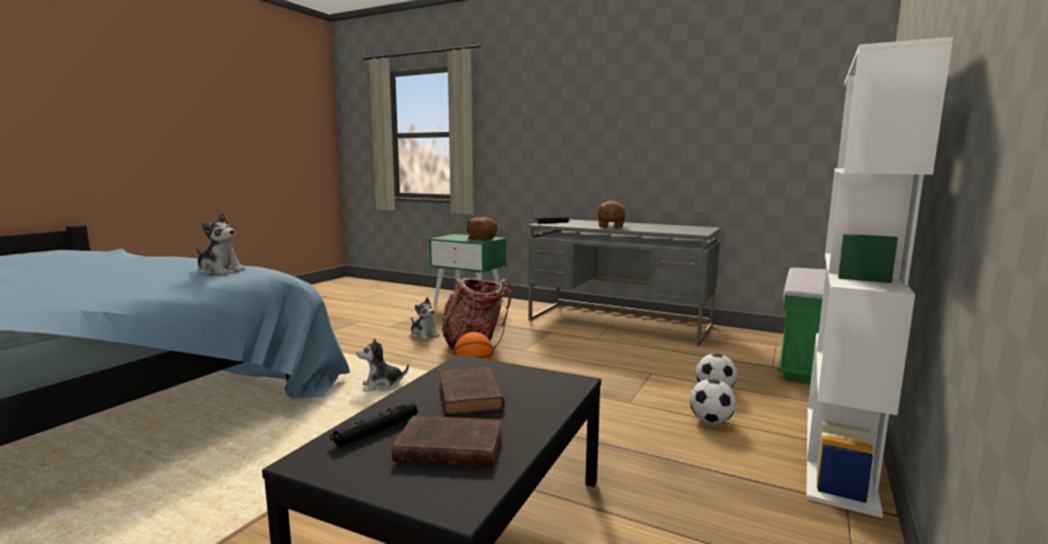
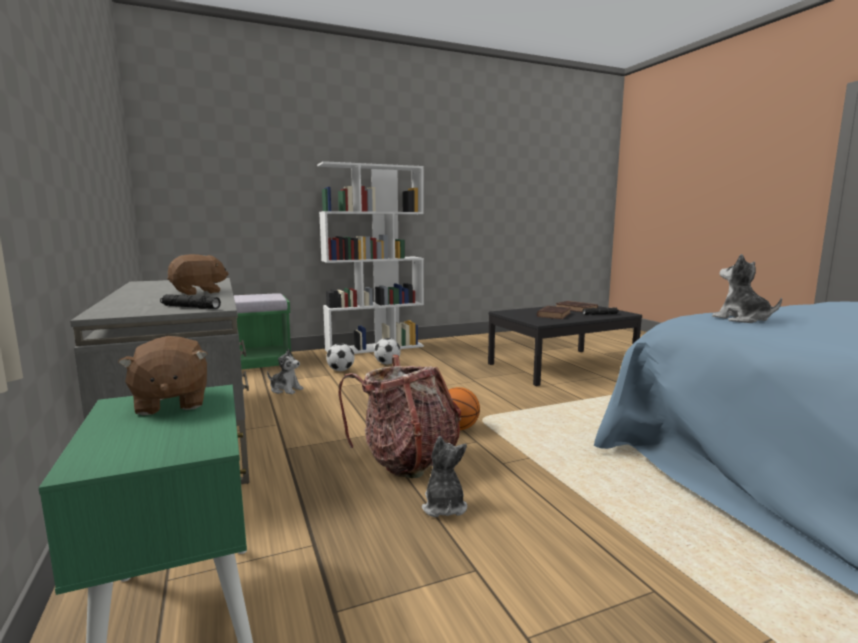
camera: 140 degrees left, 0 degrees up
(382, 386) = (562, 436): plush toy -> plush toy (285, 389)

